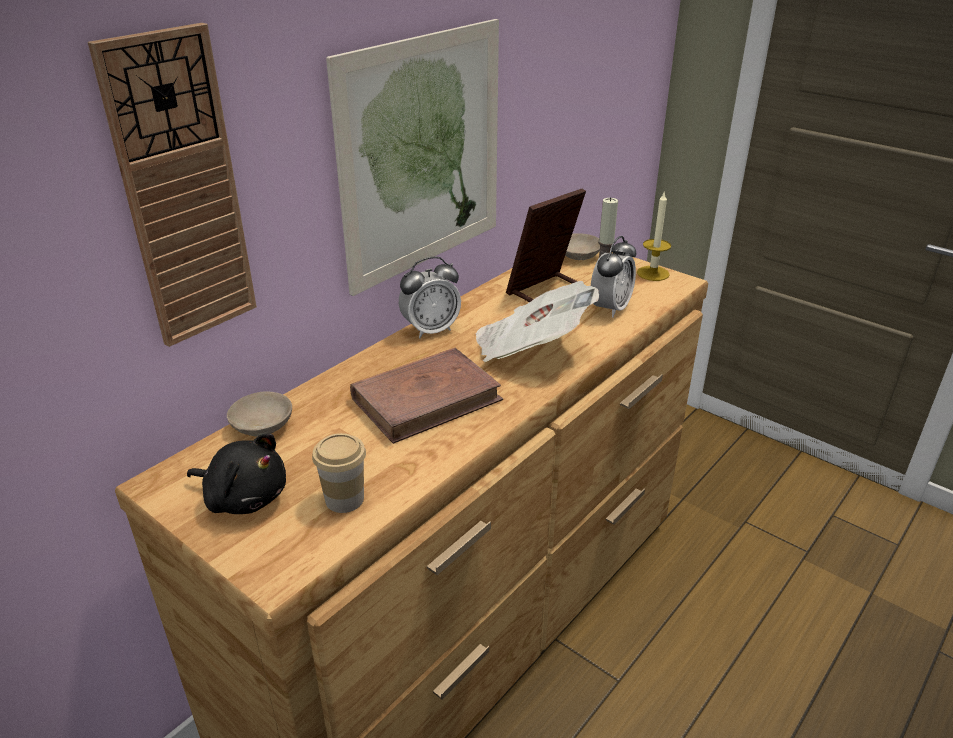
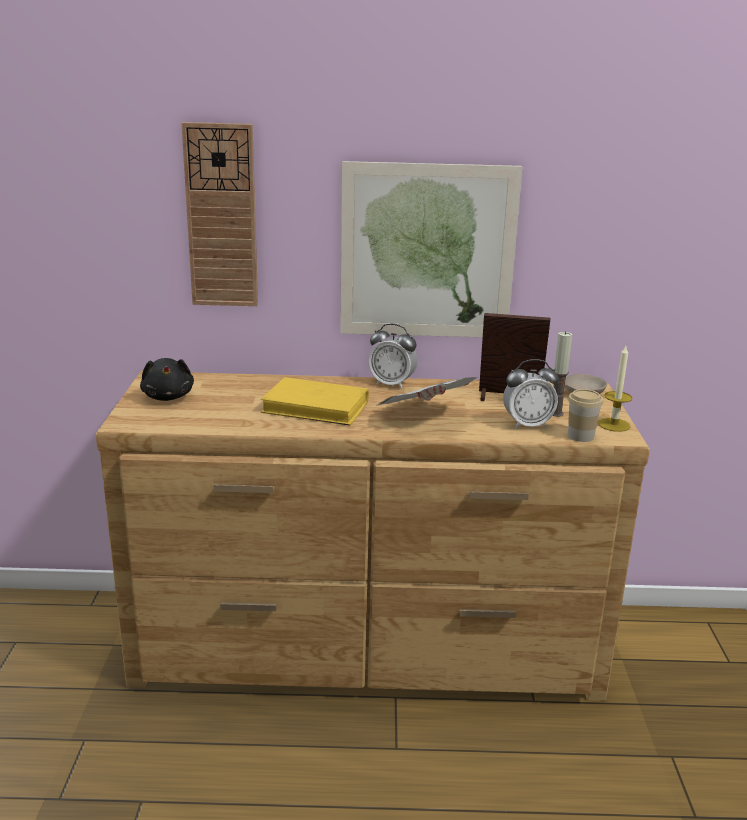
camera: 50 degrees right, 10 degrees down
(265, 425) = (230, 380): beige bowl -> none
(344, 499) = (197, 418): cup -> cup (580, 436)
(427, 399) = (316, 407): brown book -> yellow book

